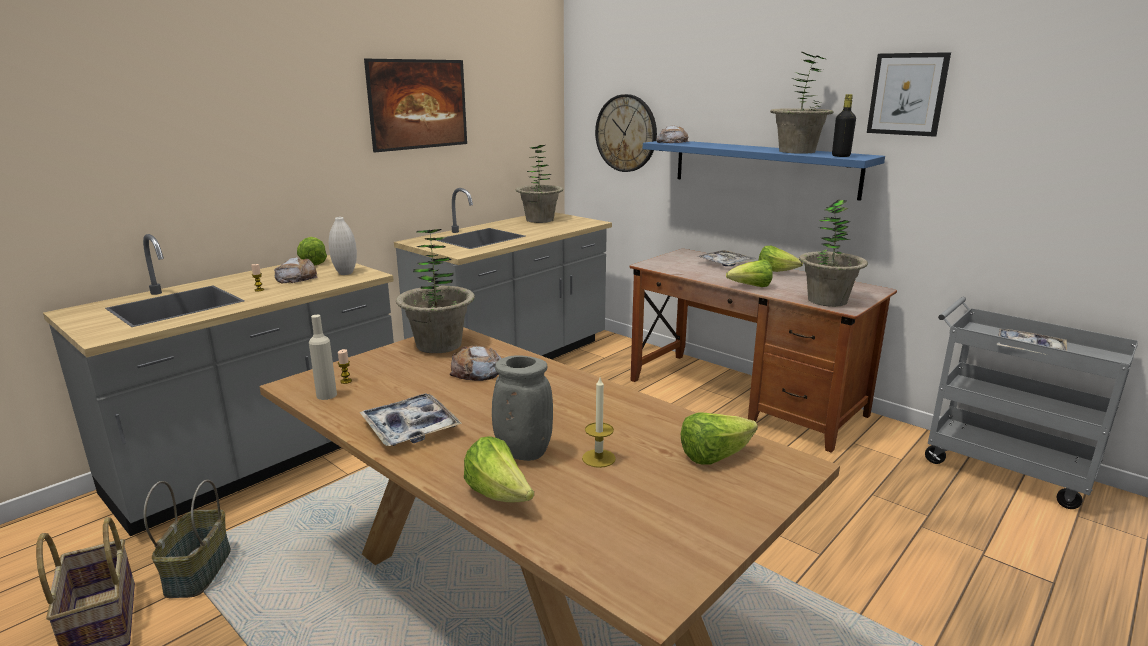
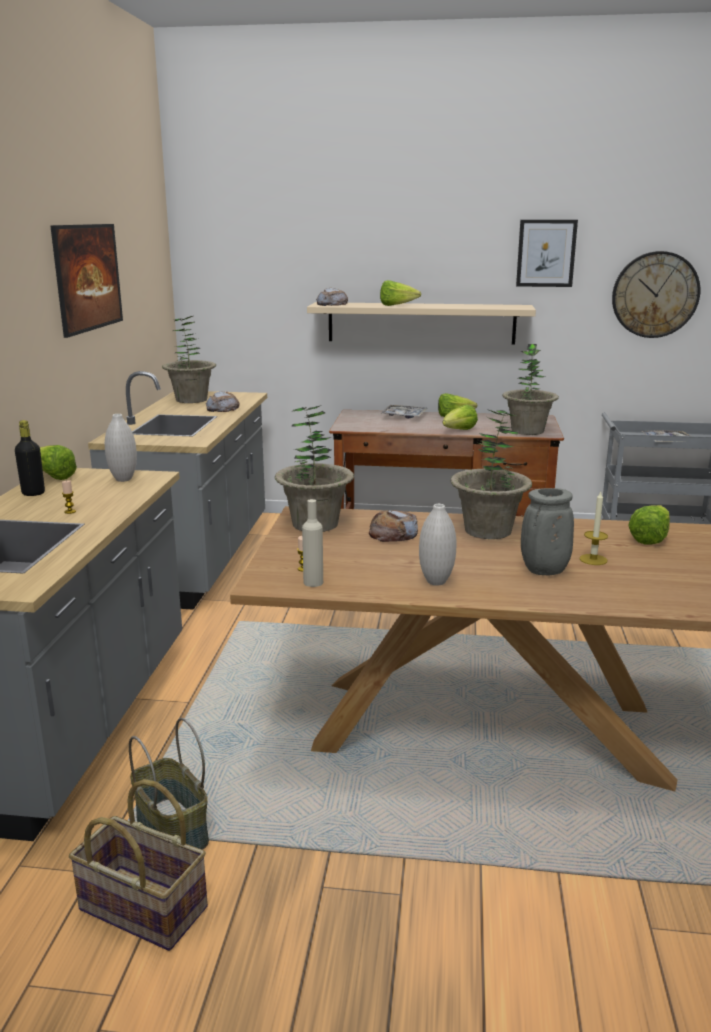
camera: 35 degrees left, 0 degrees up
(296, 278) = (79, 493): bread -> bread (222, 408)
(410, 428) = (436, 582): tray -> white vase
(499, 495) = (583, 596): lettuce -> lettuce (397, 306)
(626, 133) = (261, 298): wall clock -> wall clock (655, 294)
(763, 168) = (421, 323): blue shelf -> beige shelf
(797, 151) = (464, 306): potted plant -> potted plant (488, 531)
(840, 156) = (508, 307): black bottle -> black bottle (33, 493)

